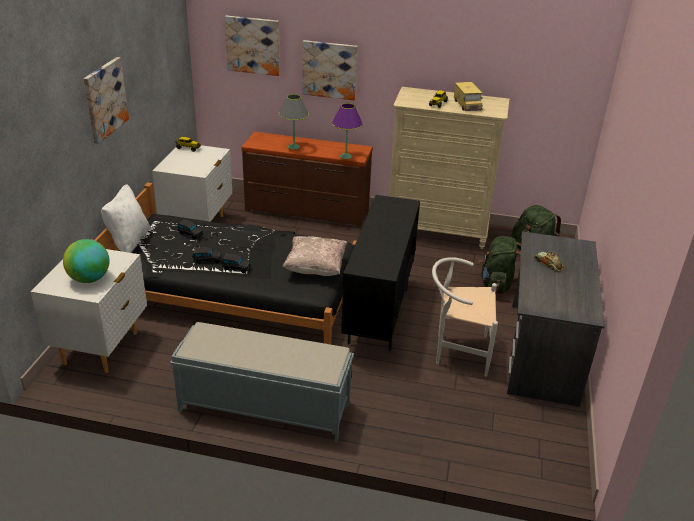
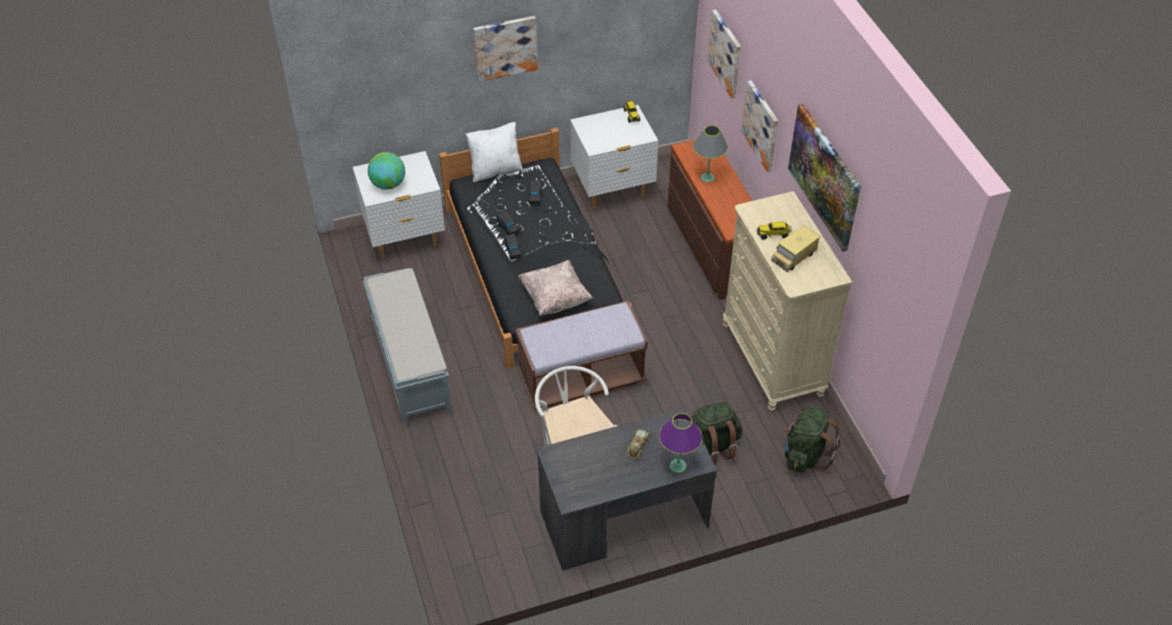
camera: 60 degrees right, 15 degrees up
(346, 156) = (725, 221): purple table lamp -> purple table lamp (678, 466)
(378, 316) = (581, 379): black cabinet -> brown bench
(442, 43) = (824, 176): none -> picture

